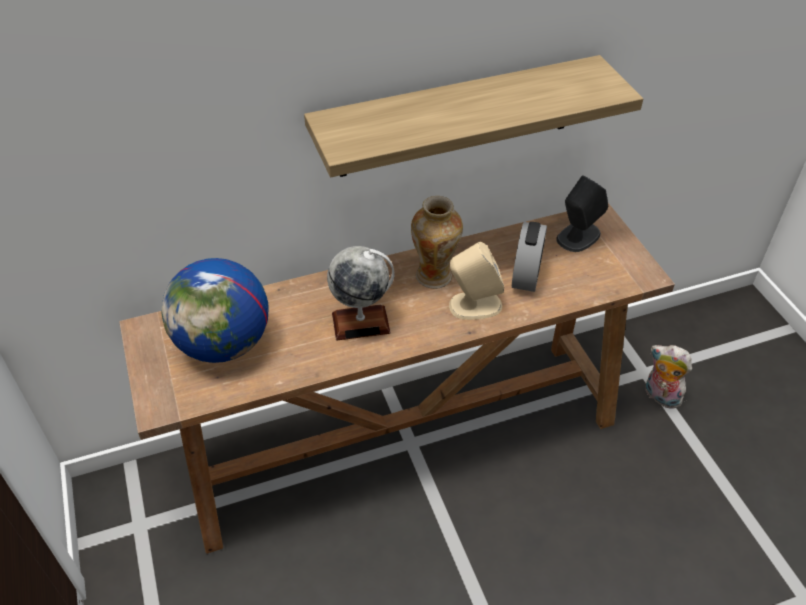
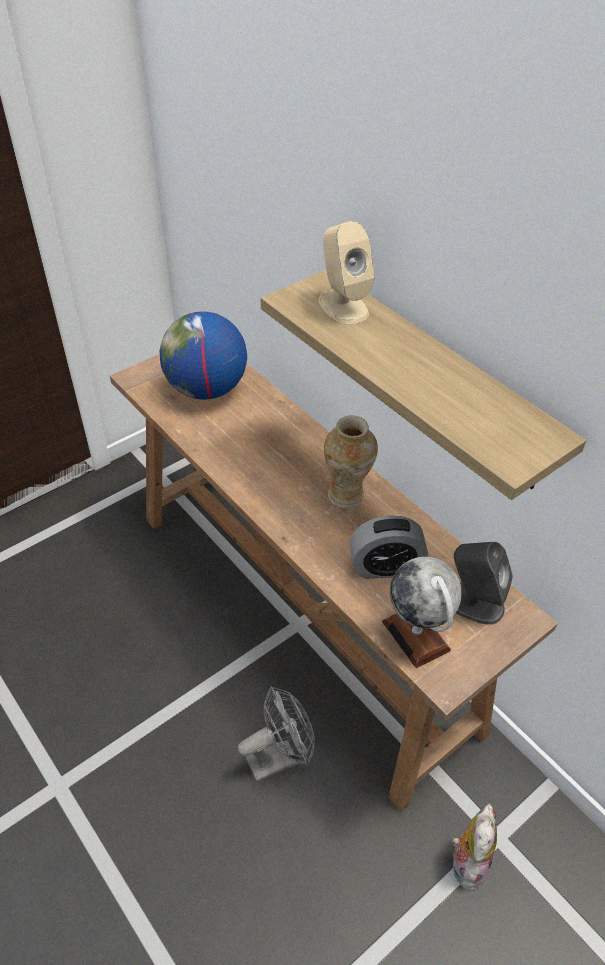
camera: 70 degrees right, 0 degrees up
(361, 323) = (263, 460): globe -> globe (416, 635)
(474, 305) = (321, 534): beige speaker -> beige speaker (343, 306)
(546, 497) = (279, 757): none -> grey fan

